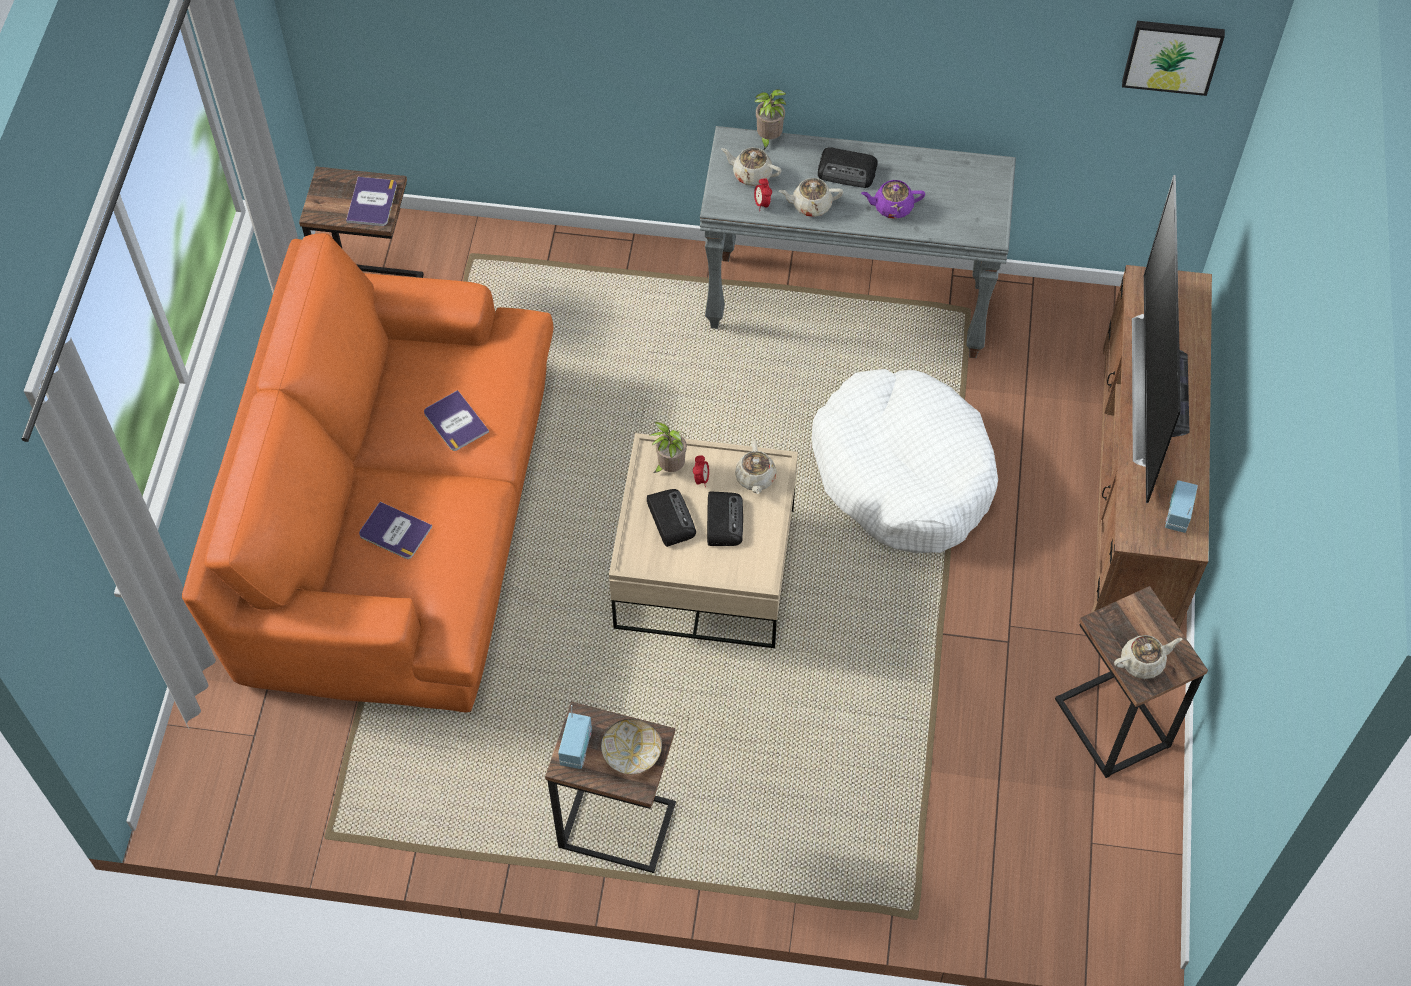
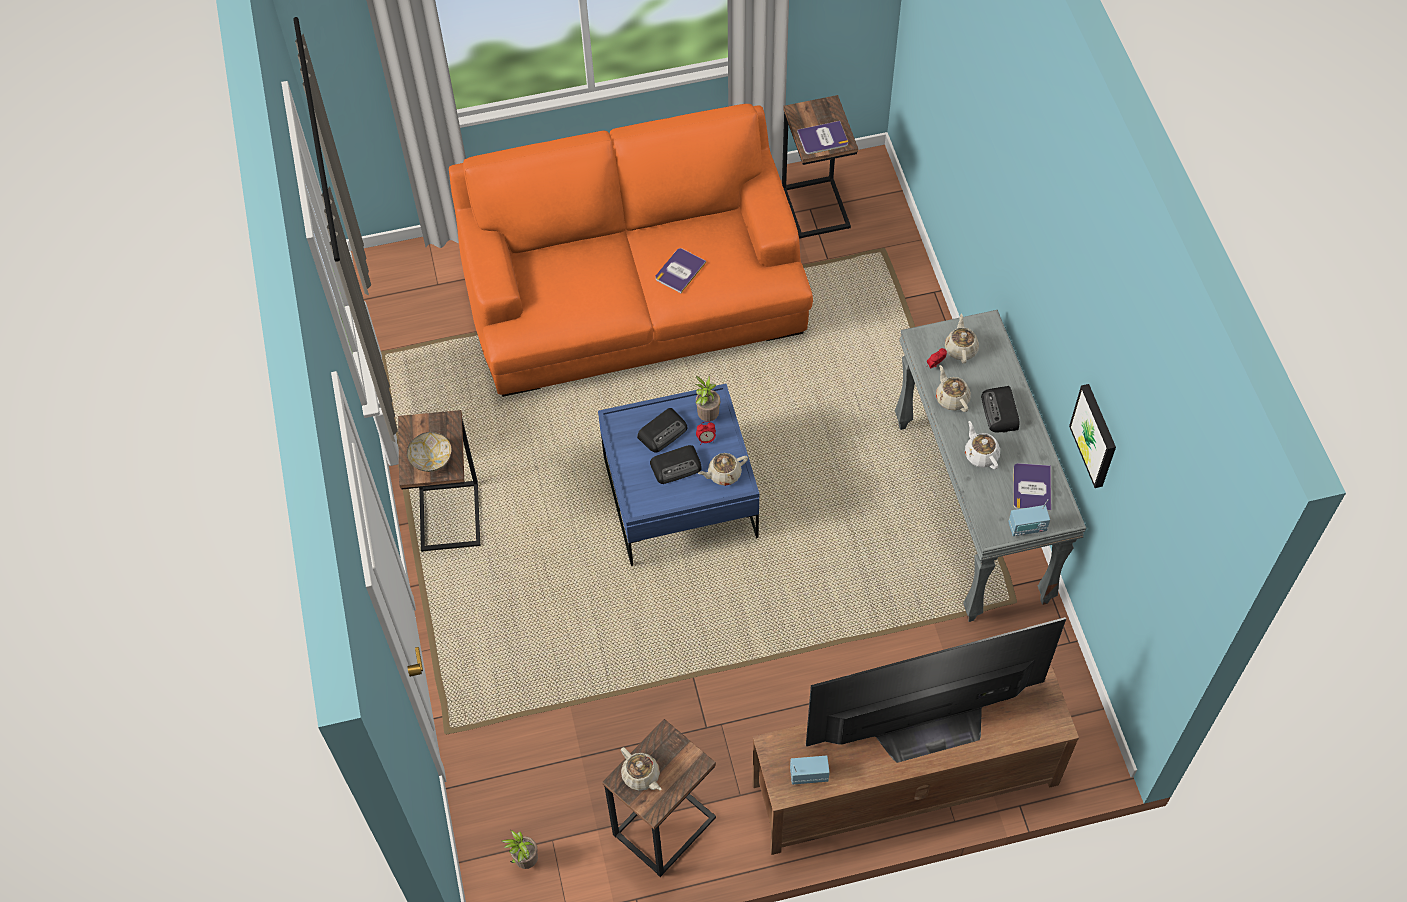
camera: 70 degrees right, 0 degrees up
(395, 531) = (574, 271): book -> book (1031, 488)
(576, 748) = (425, 426): radio -> radio (1027, 527)
(704, 568) = (679, 497): beige coffee table -> blue coffee table
(768, 139) = (1003, 348): potted plant -> potted plant (525, 860)
(892, 207) = (981, 454): purple teapot -> white teapot
(903, 473) = (828, 603): white dog bed -> none
(1172, 55) = (1163, 558): picture -> picture (1095, 435)

